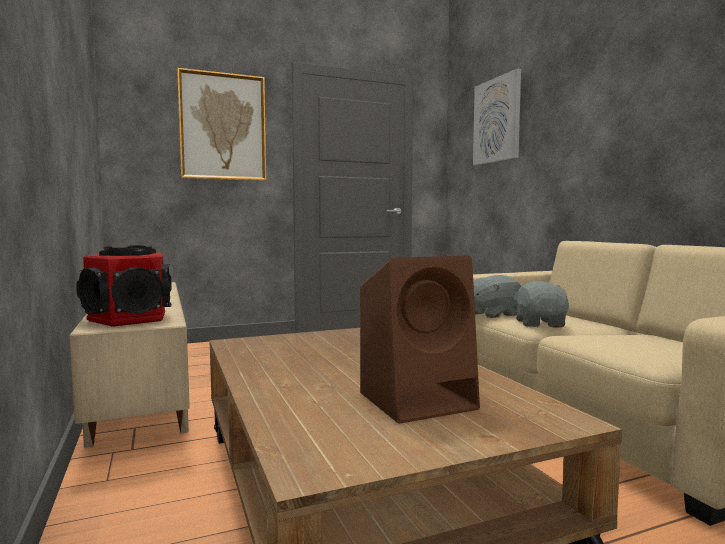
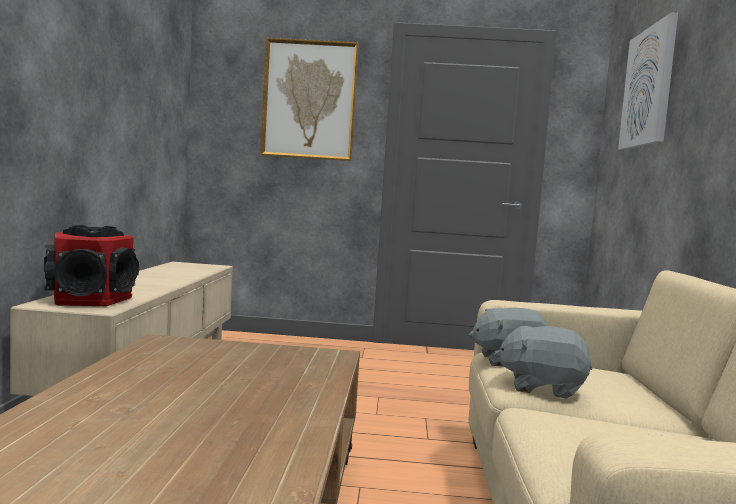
camera: 25 degrees right, 0 degrees up
(419, 400) = (168, 451): brown speaker -> none
(540, 324) = (542, 387): grey plush toy -> grey plush toy turned 105 degrees counterclockwise

